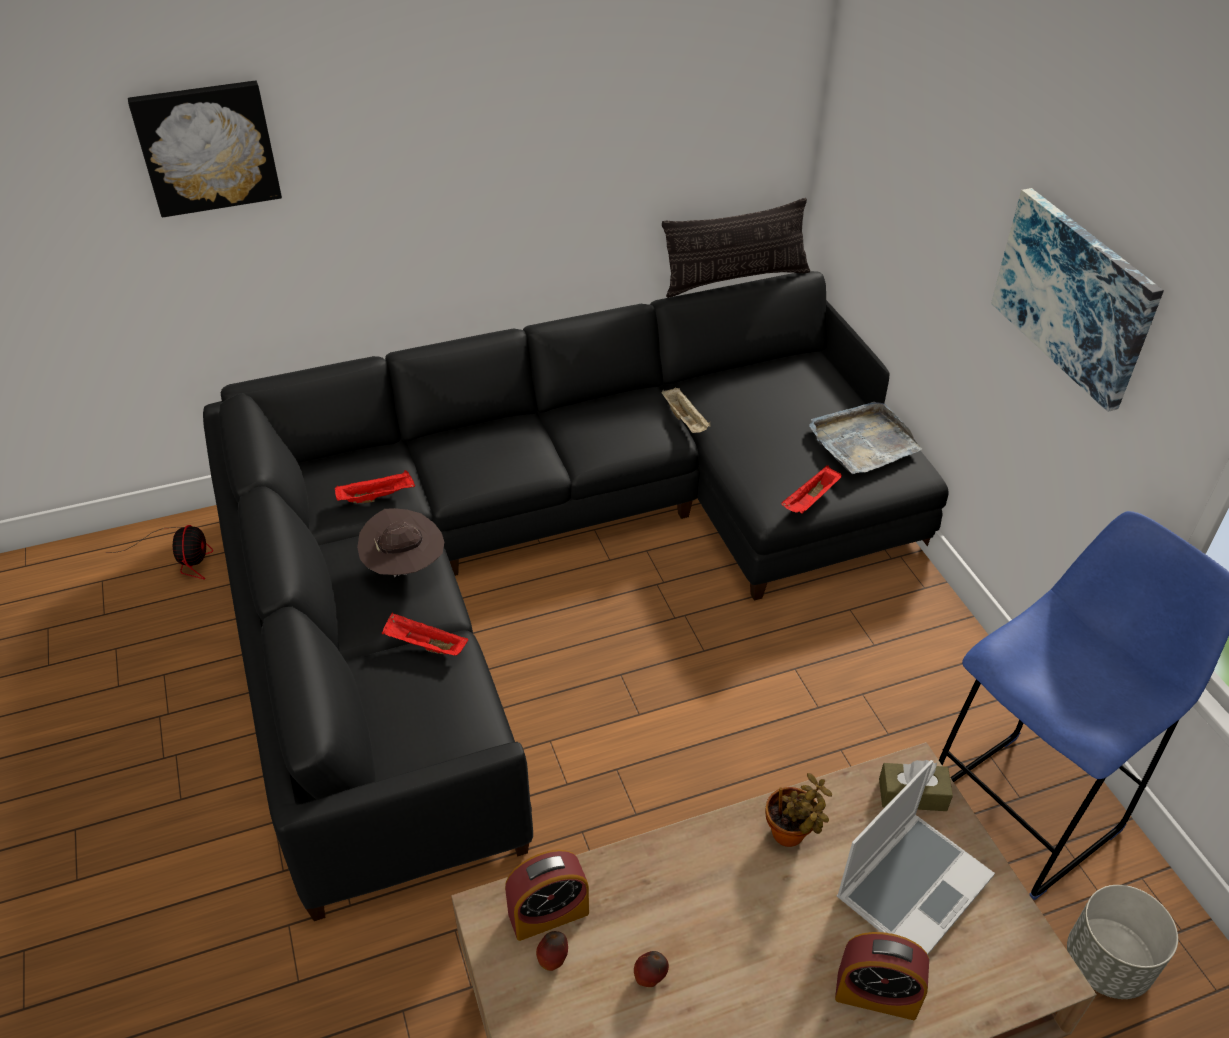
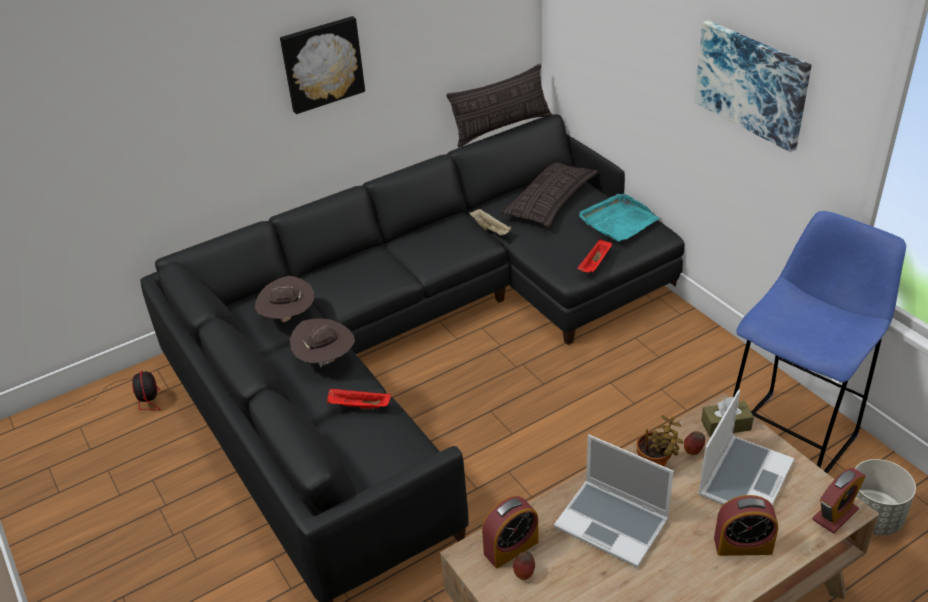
camera: 10 degrees left, 5 degrees down
(207, 147) = (131, 83): picture -> picture (322, 64)
(377, 496) = (288, 318): red tray -> brown hat
(650, 978) = (593, 569): apple -> apple (693, 451)
(702, 911) = (613, 523): none -> laptop
(779, 392) = (550, 200): none -> pillow
(863, 442) = (618, 221): grey tray -> turquoise tray
(1029, 979) = (835, 515): none -> alarm clock

